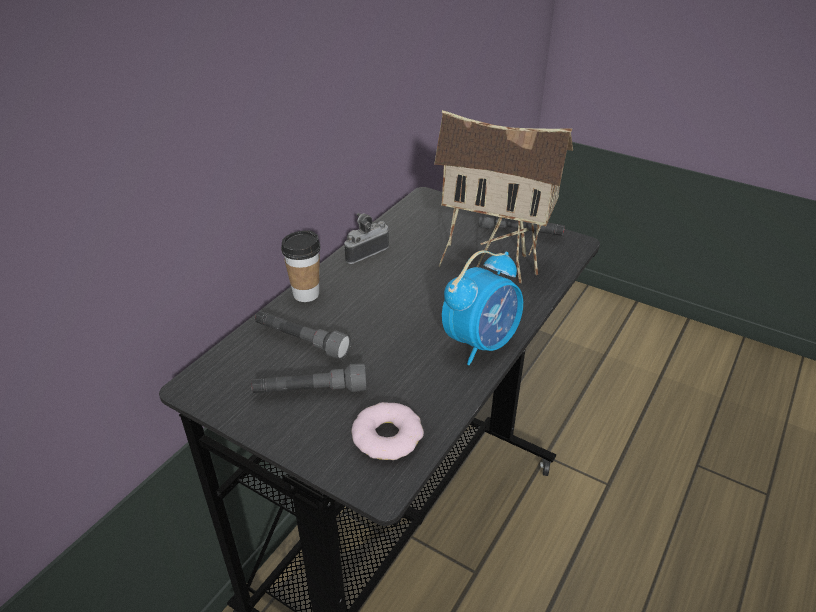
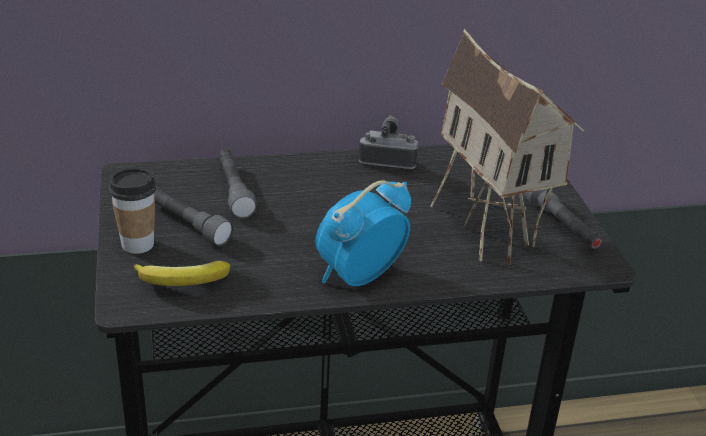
camera: 45 degrees right, 5 degrees down
(306, 294) = (291, 164): cup -> cup (137, 244)
(387, 436) = (182, 282): donut -> banana
(481, 343) = (358, 276): alarm clock -> alarm clock turned 135 degrees clockwise

